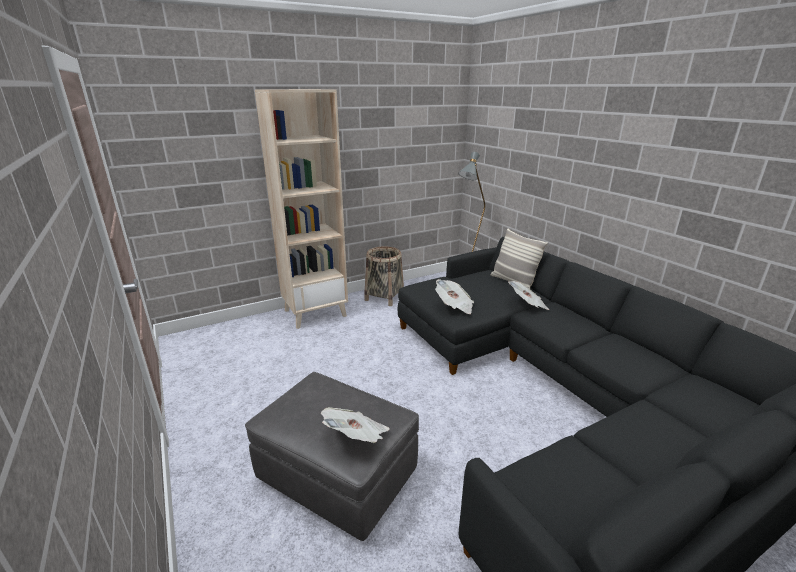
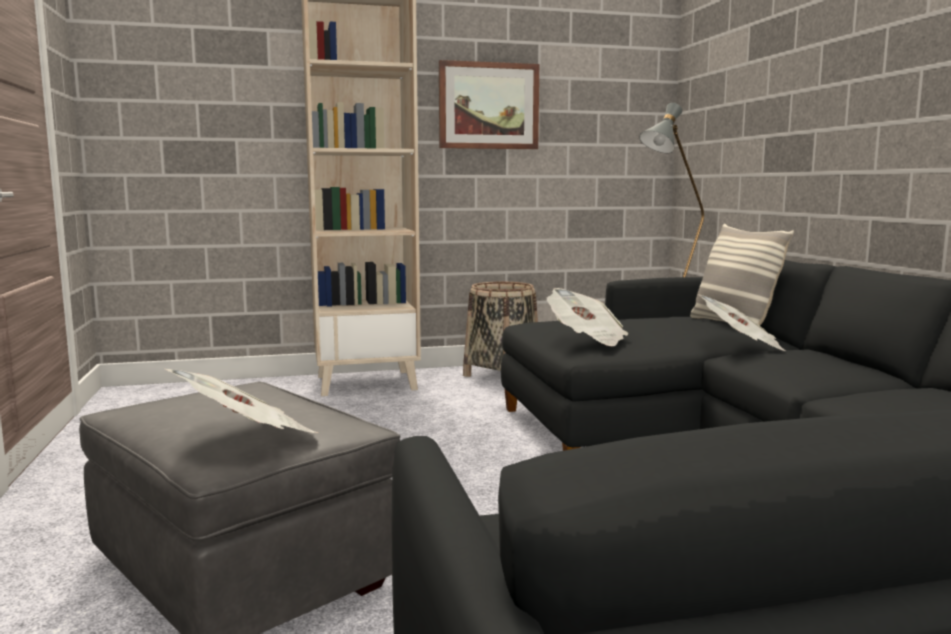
camera: 15 degrees right, 15 degrees down
(368, 147) = (488, 106): none -> picture

